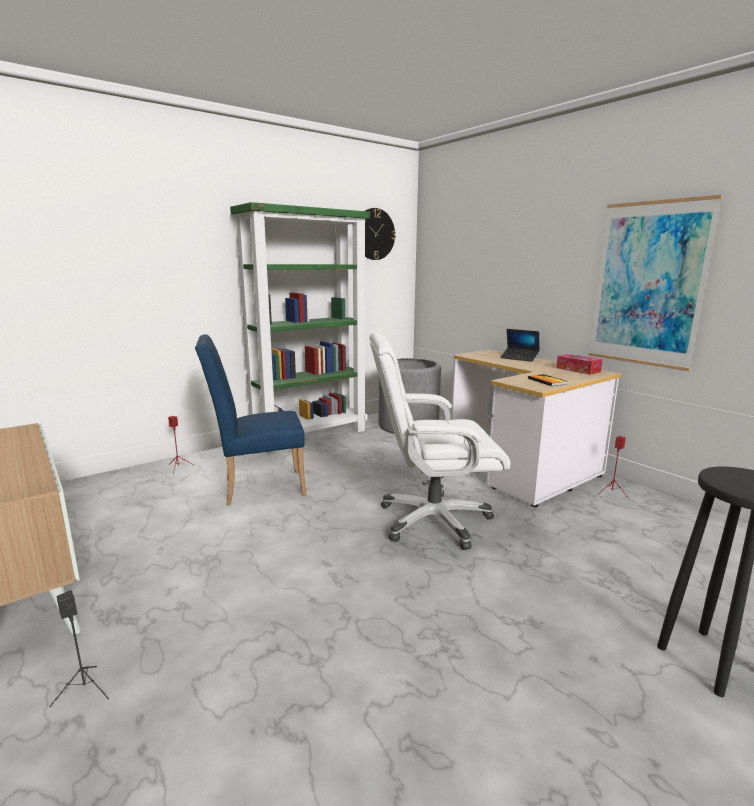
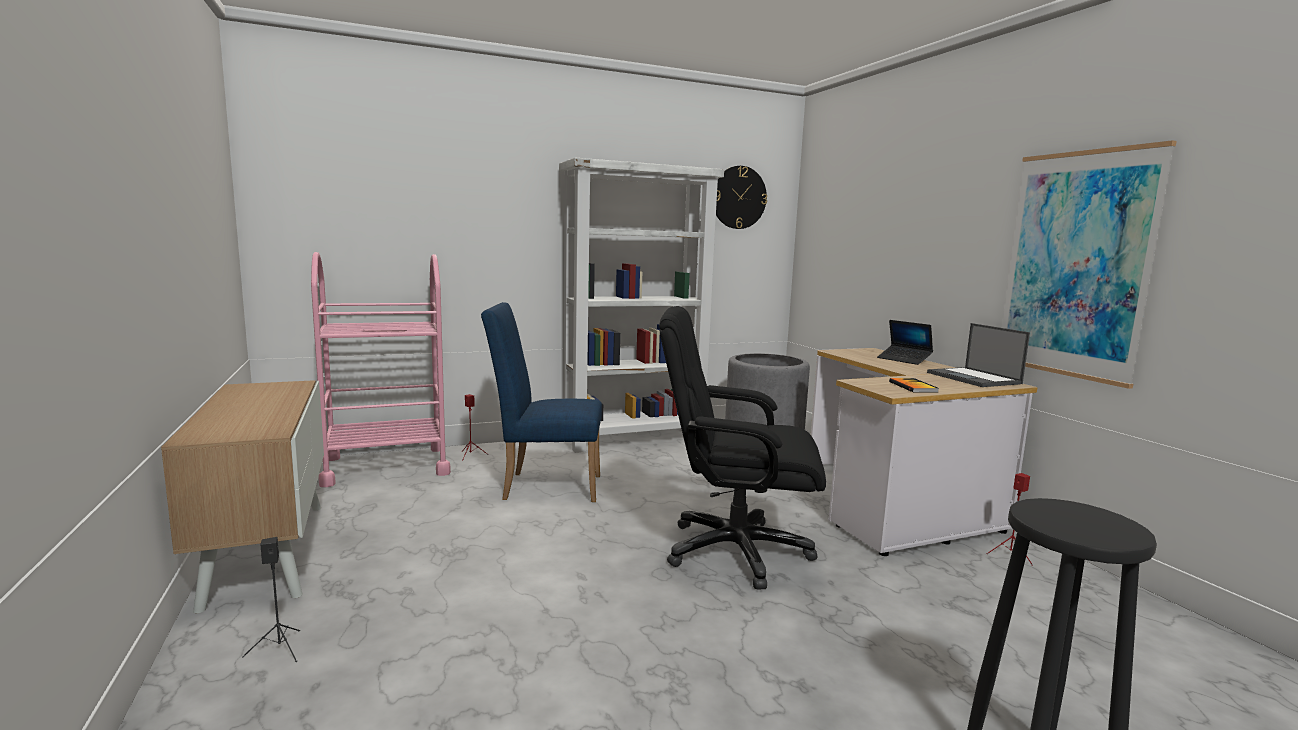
camera: 15 degrees right, 5 degrees down
(104, 488) = (386, 466): none -> pink cart
(310, 436) = (634, 439): green bookcase -> white bookcase
(432, 520) = (734, 551): white office chair -> black office chair
(578, 370) = (974, 378): tissue box -> laptop

